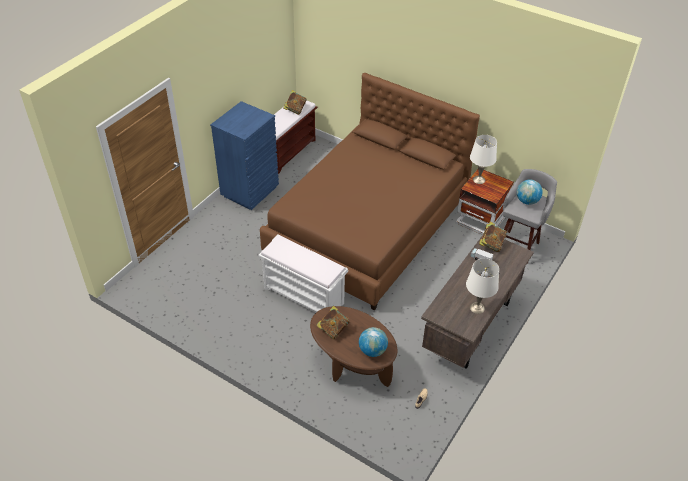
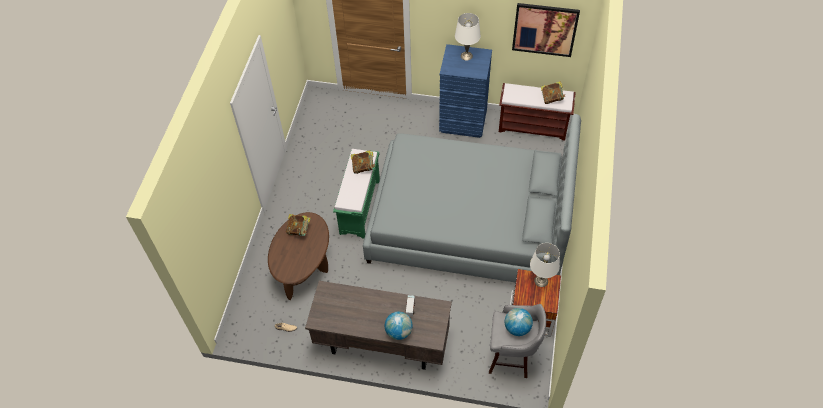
camera: 70 degrees right, 10 degrees up
(267, 50) = (544, 29): none -> picture
(304, 296) = (360, 208): white bench -> green bench
(368, 226) = (469, 223): brown bed -> grey bed
(372, 350) = (288, 264): globe -> globe (399, 331)
(477, 308) = (346, 320): white table lamp -> white table lamp (466, 56)
(491, 244) = (434, 311): book -> book (363, 167)

